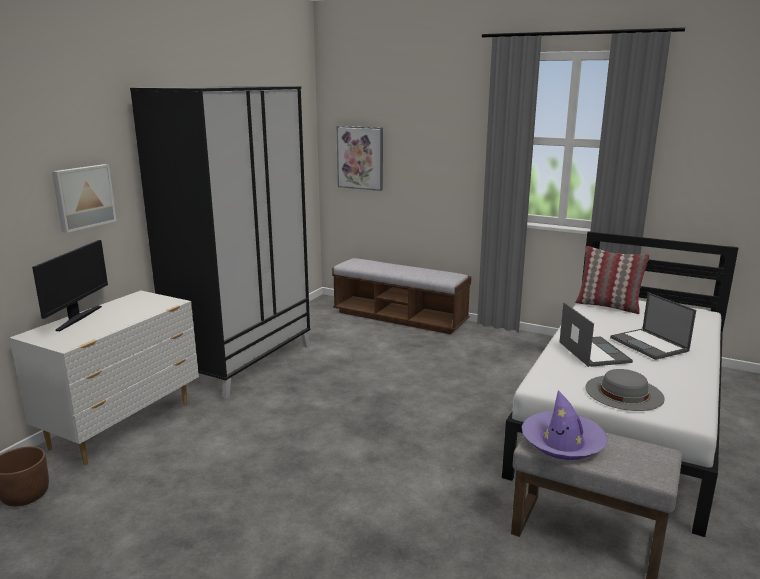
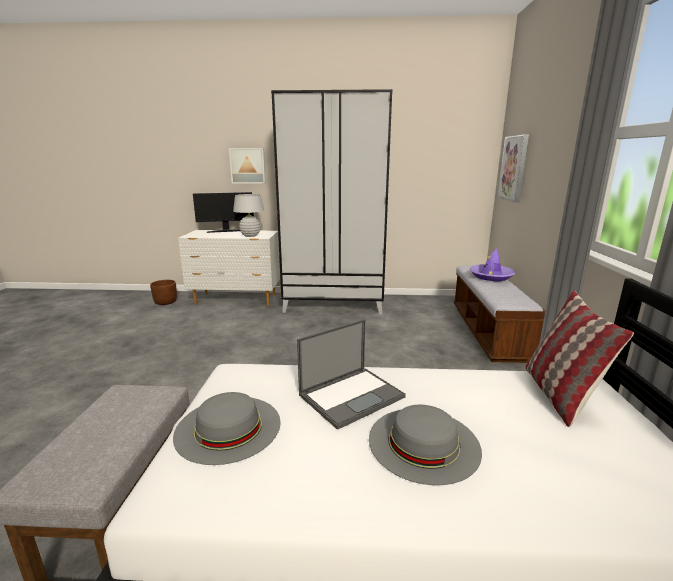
camera: 65 degrees right, 0 degrees up
(151, 307) = (250, 236): none -> white table lamp
(563, 443) = (122, 406): purple hat -> purple hat (491, 276)
(650, 345) = (423, 442): laptop -> grey hat

